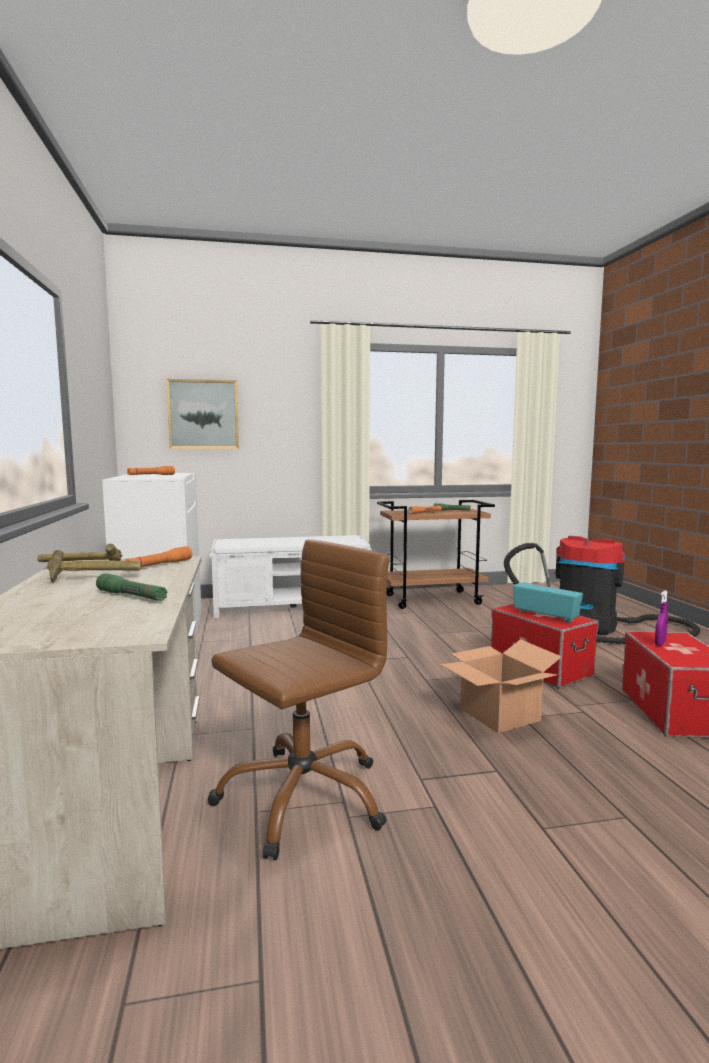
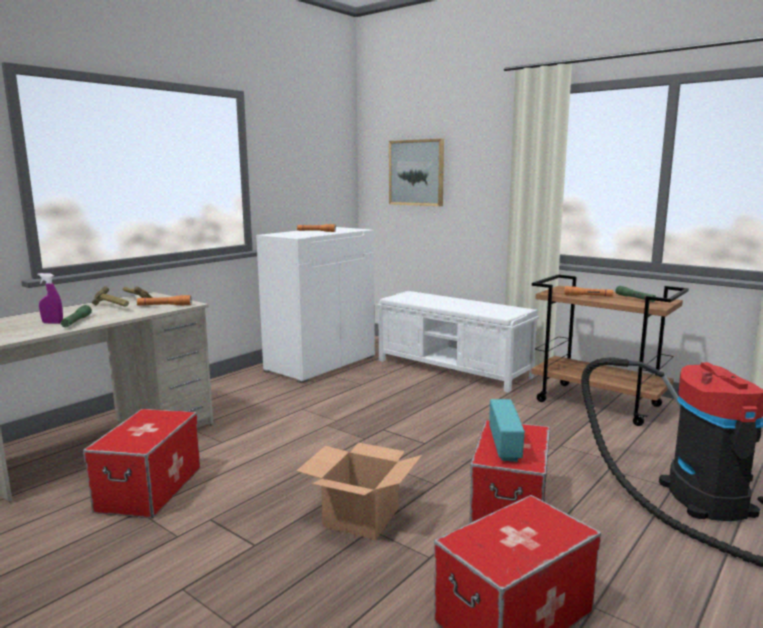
camera: 50 degrees right, 5 degrees up
(302, 797) = (150, 489): brown office chair -> storage box
(660, 643) = (514, 521): purple spray bottle -> purple spray bottle (52, 323)

